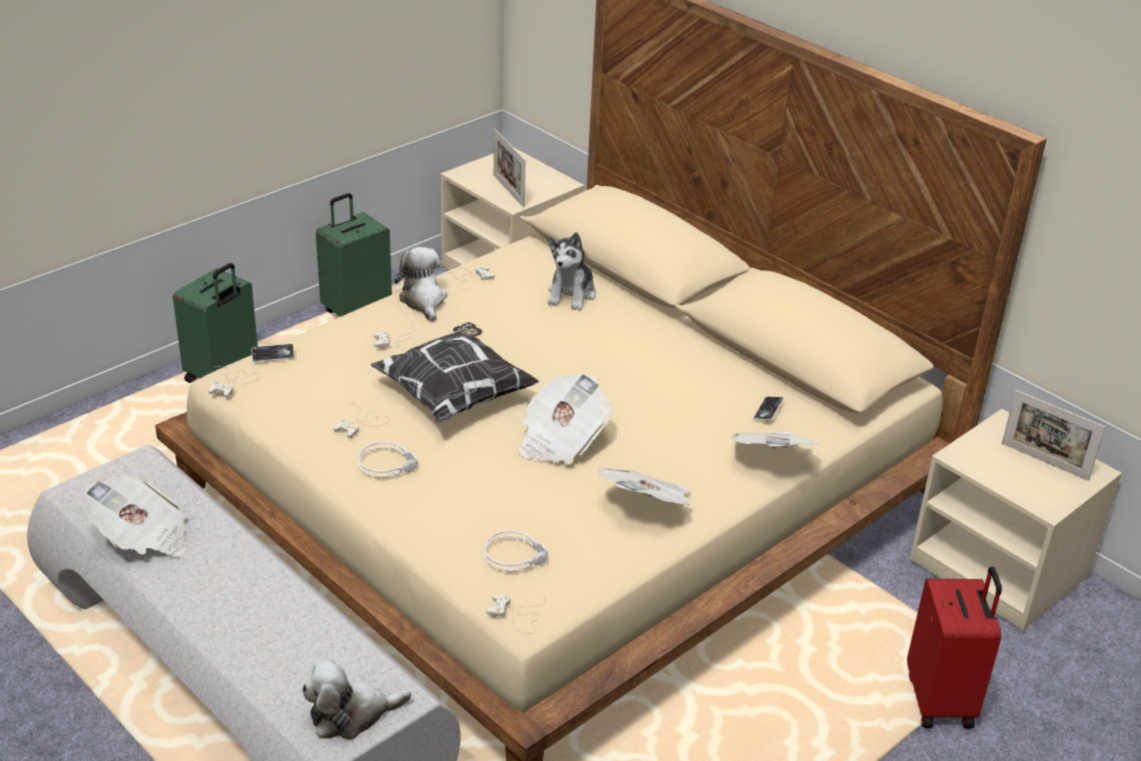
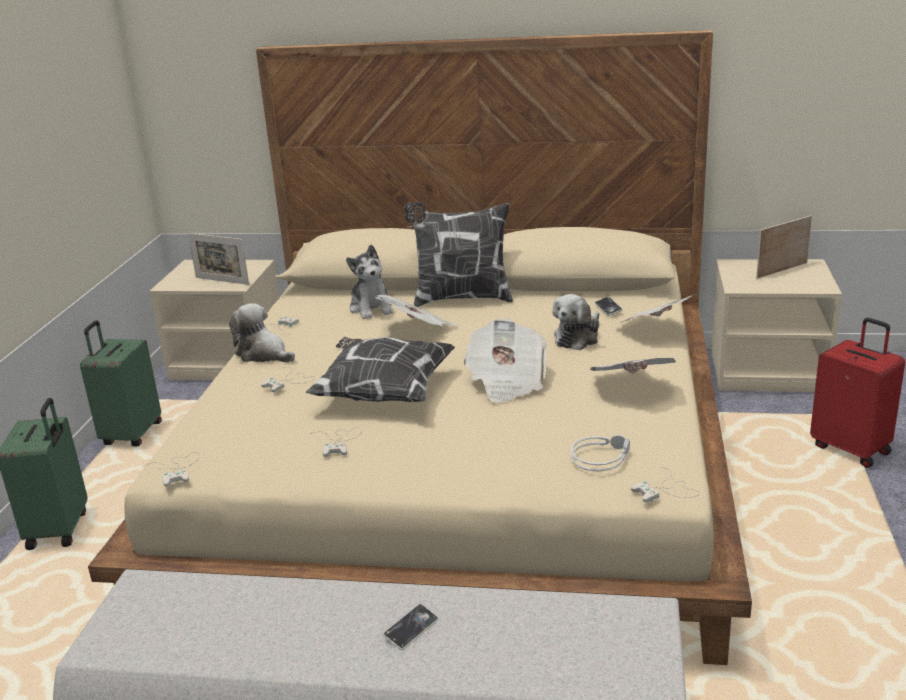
camera: 35 degrees left, 10 degrees down
(143, 537) = (229, 639): newspaper -> newspaper (418, 330)
(273, 355) = (189, 435): phone -> phone (411, 629)
(351, 715) = (630, 650): plush toy -> plush toy (578, 337)
(388, 464) = (405, 455): grey headphones -> none
(661, 324) = (461, 298): none -> pillow
(1044, 461) = (782, 270): picture frame -> picture frame turned 150 degrees clockwise

